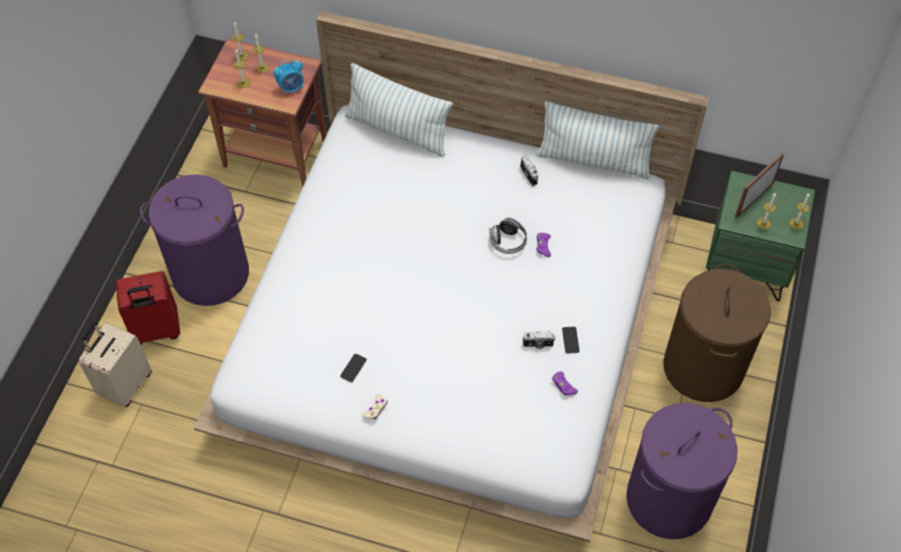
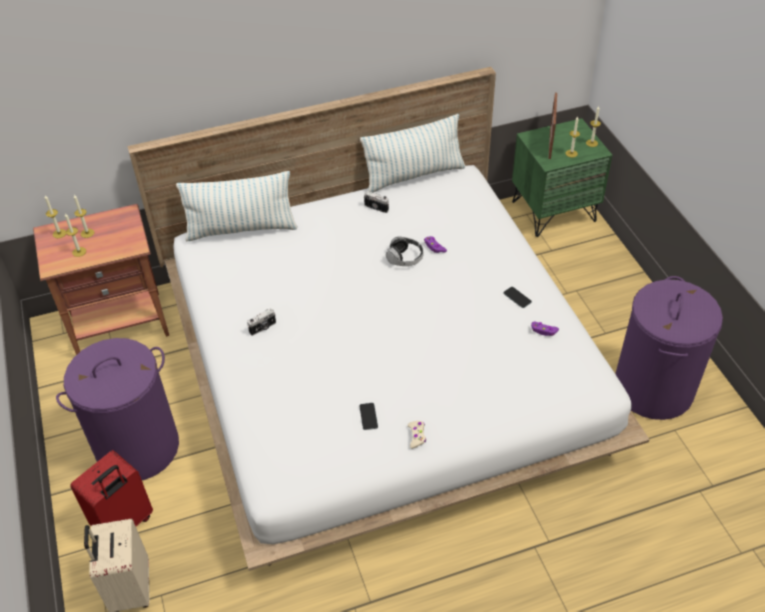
camera: 35 degrees left, 10 degrees down
(291, 88) = (128, 234): alarm clock -> none
(538, 344) = (497, 314): camera -> camera (263, 328)
(704, 367) = (589, 289): brown laundry basket -> none

